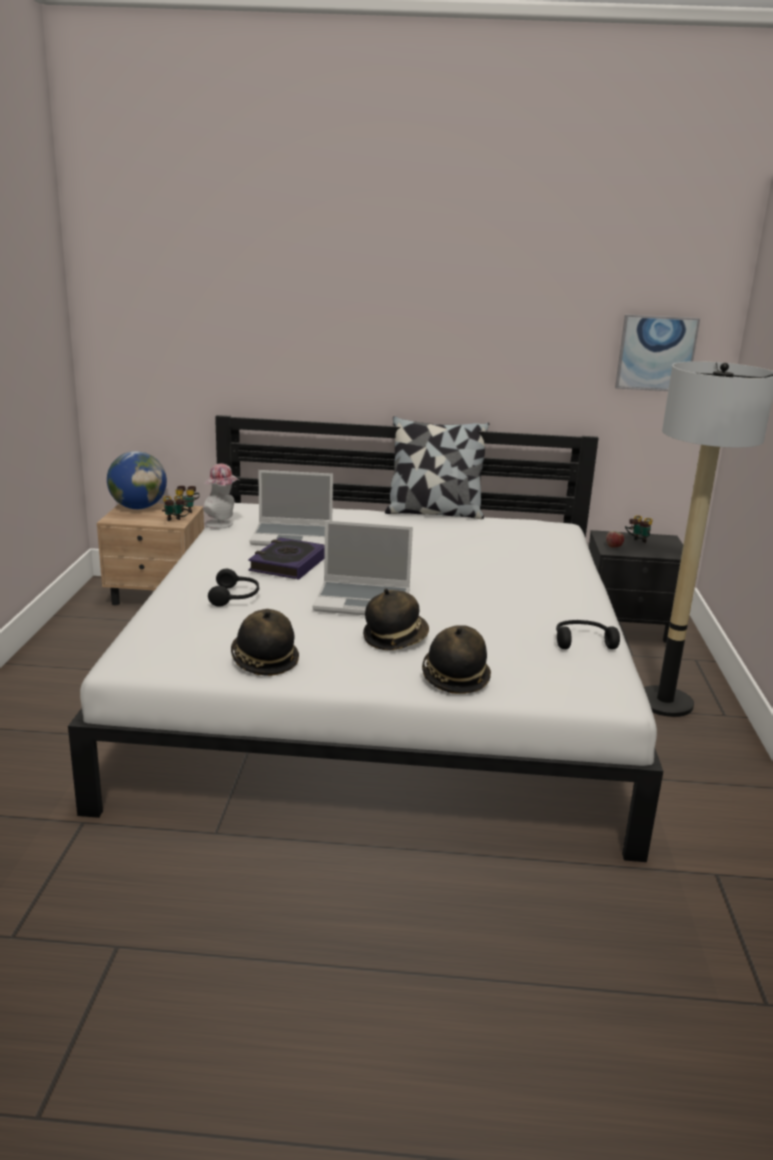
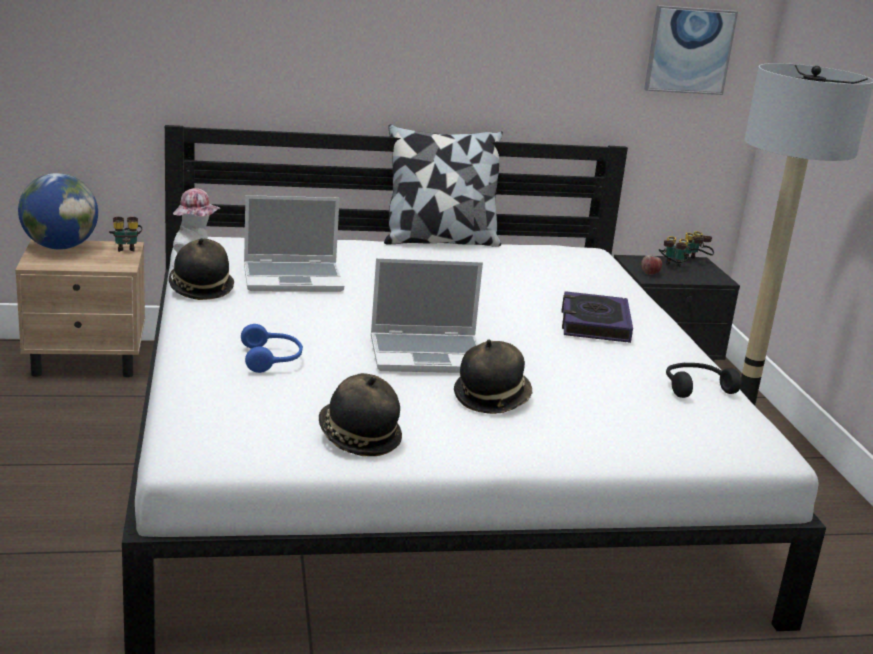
camera: 15 degrees left, 0 degrees up
(175, 522) = (120, 265): binoculars -> binoculars (695, 262)
(235, 597) = (272, 359): black headphones -> blue headphones
(288, 564) = (309, 313): book -> book (594, 324)
(455, 678) = (588, 441): hat -> hat (201, 289)

